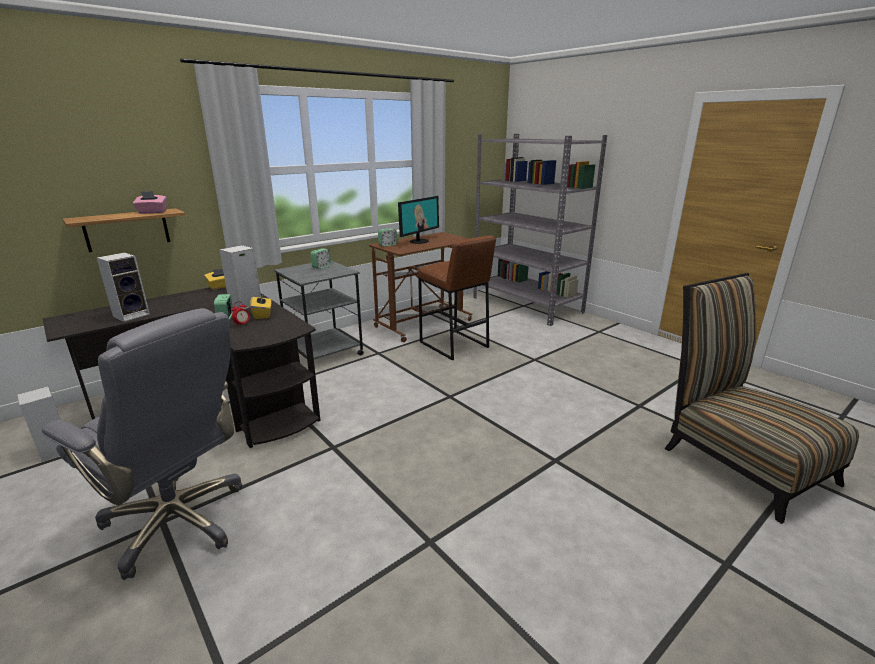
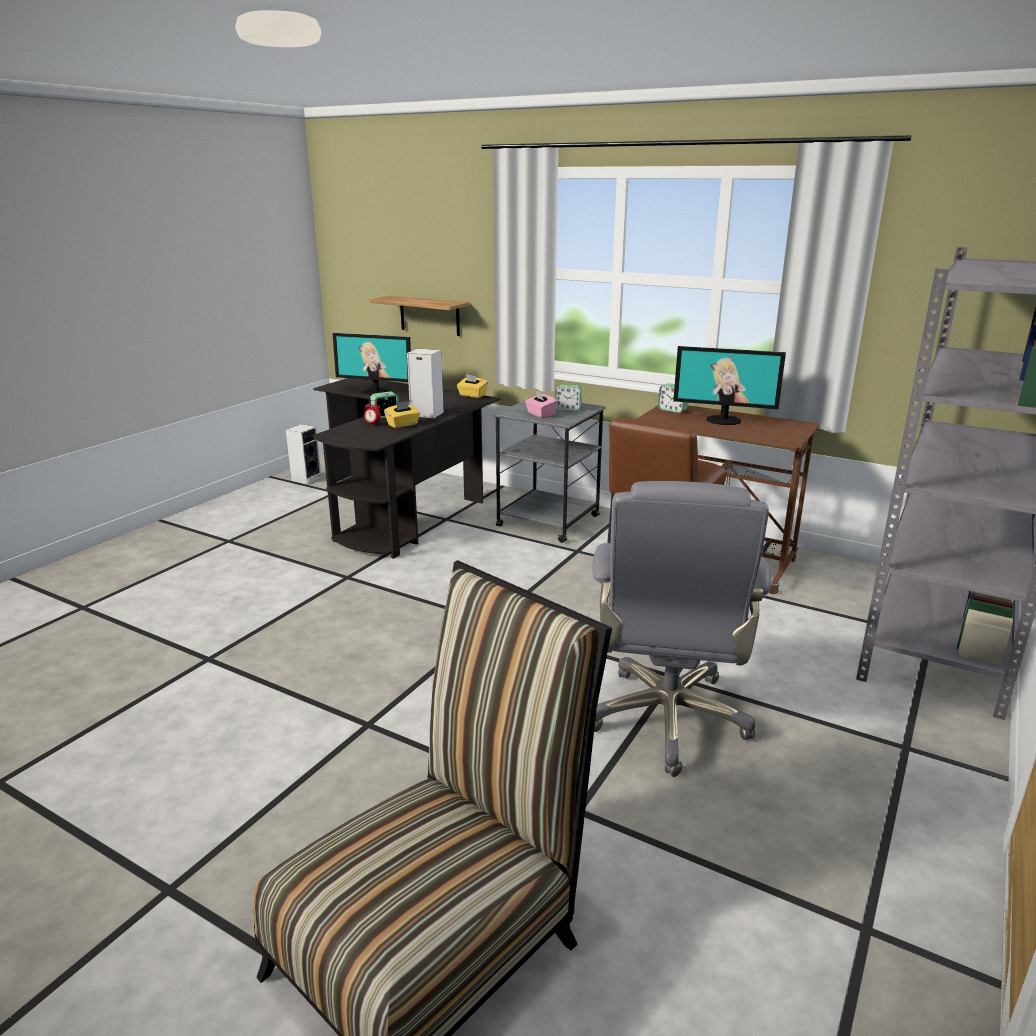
camera: 70 degrees right, 0 degrees up
(132, 315) = (375, 392): speaker -> monitor
(152, 212) = (436, 302): pink tissue box -> pink tissue box (540, 414)
(177, 525) = (224, 547): grey office chair -> grey office chair (666, 723)

